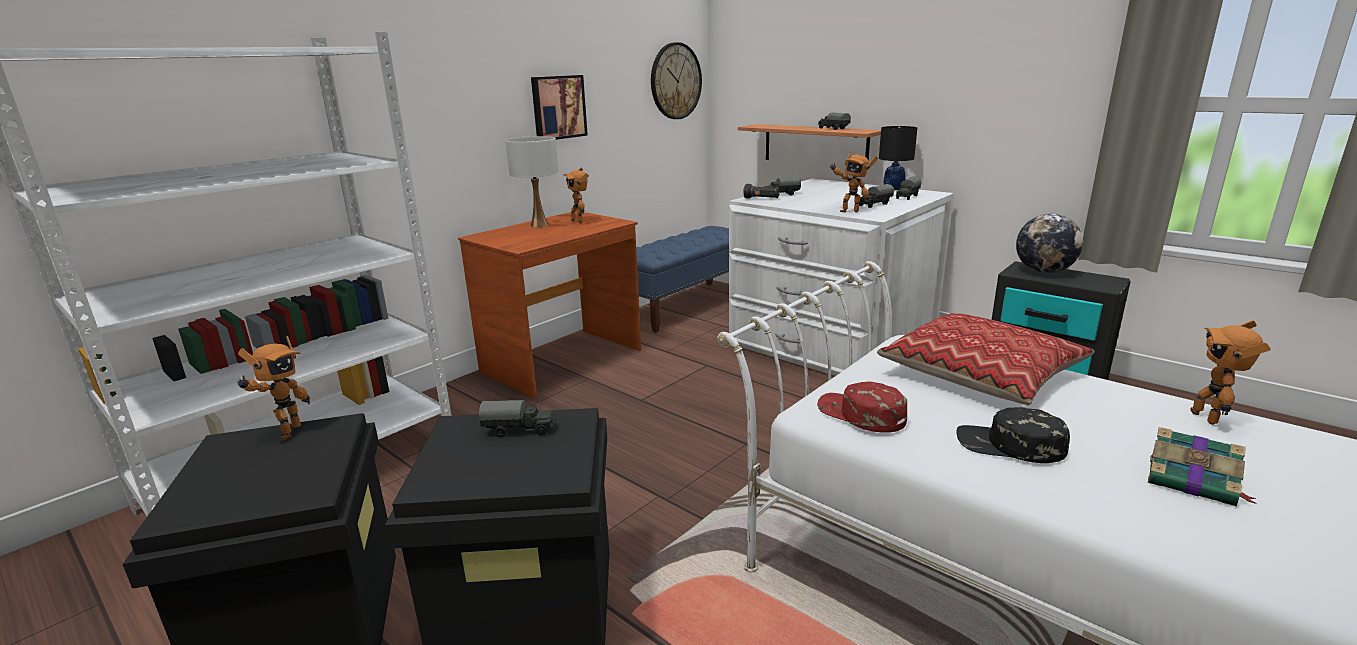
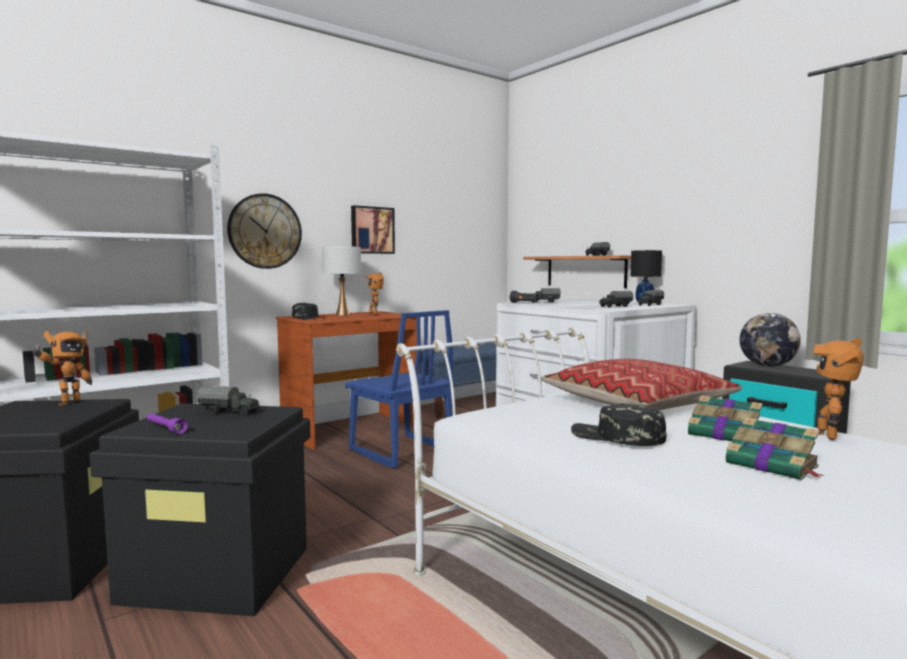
camera: 10 degrees right, 15 degrees down
(466, 475) = (165, 428): none -> purple flashlight
(505, 239) = (308, 318): none -> black cap
(639, 391) = (400, 452): none -> blue chair
(675, 81) = (477, 222): wall clock -> wall clock (265, 231)
(849, 211) = (588, 308): toy robot -> none
(860, 414) = (503, 415): red cap -> none
(1112, 428) = (726, 435): none -> book

